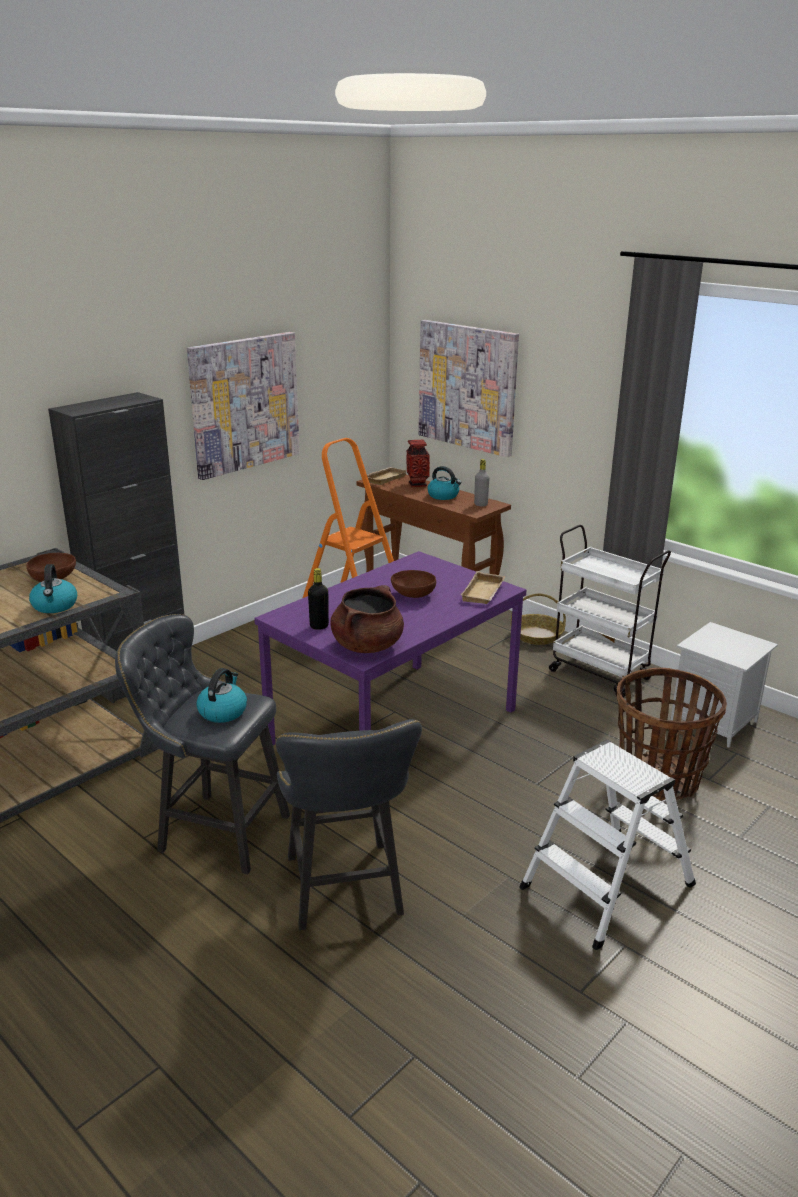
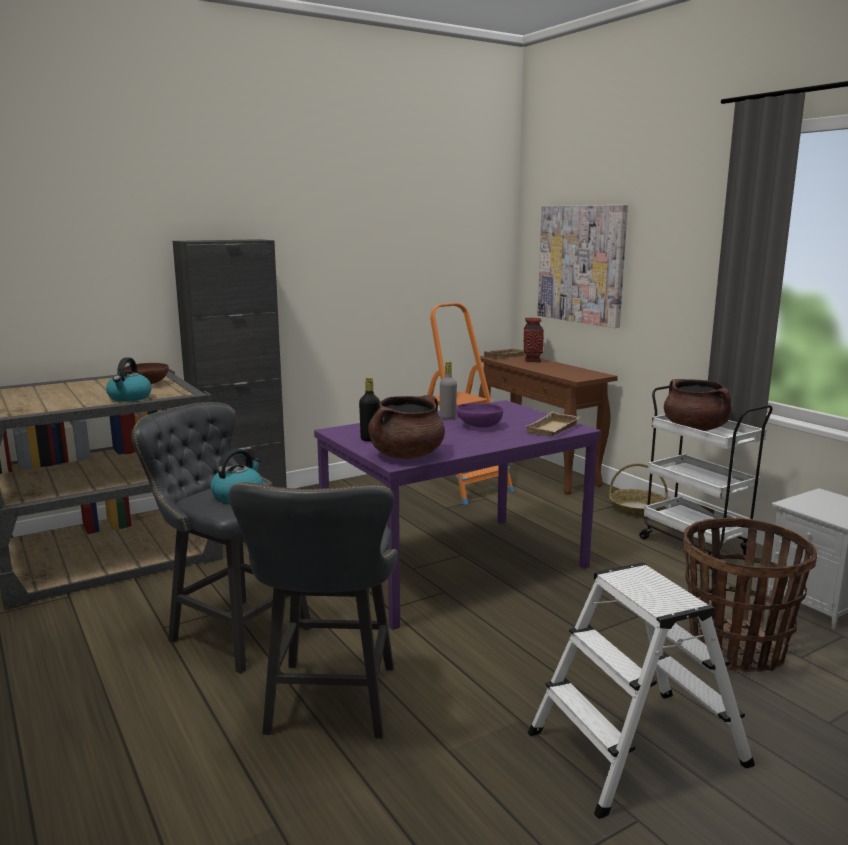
camera: 15 degrees right, 10 degrees down
(244, 403) = (365, 267): picture -> none
(412, 595) = (478, 426): brown bowl -> purple bowl
(443, 496) = (553, 368): kettle -> none
(480, 504) = (586, 374): grey bottle -> grey bottle (448, 418)
(600, 569) = (695, 428): none -> brown cooking pot

